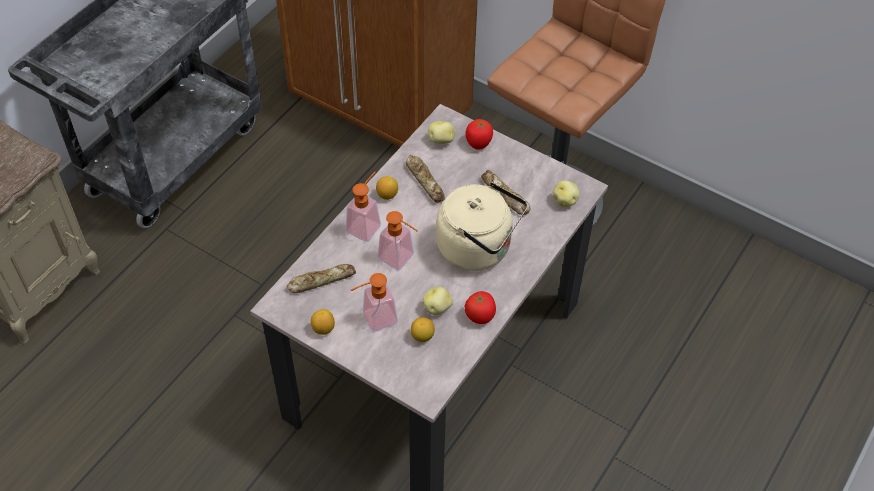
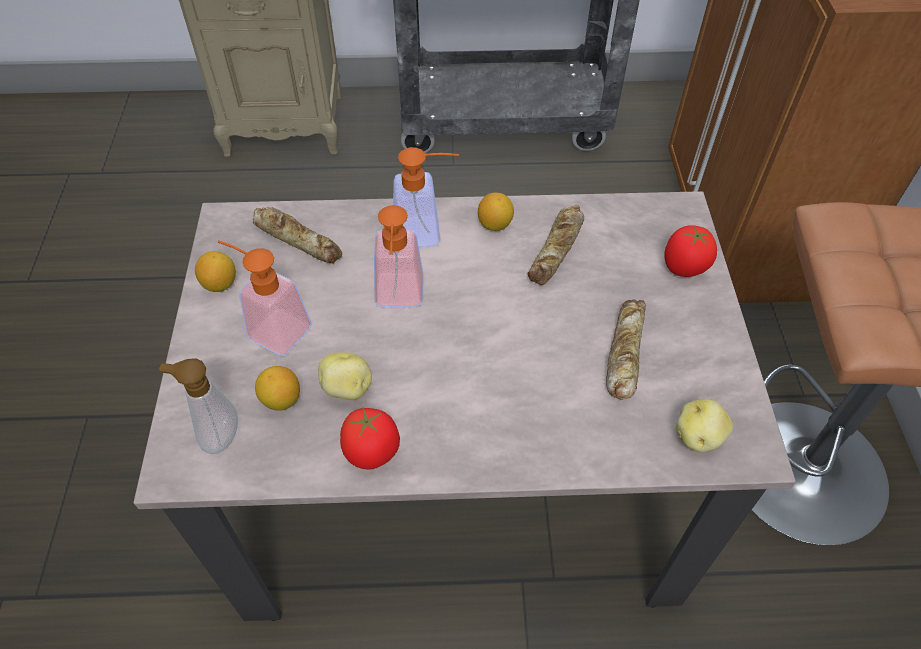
camera: 55 degrees right, 0 degrees up
(422, 370) = (218, 436): none -> soap dispenser
(441, 140) = (644, 226): potato -> none
(478, 248) = (497, 376): beige kettle -> none

